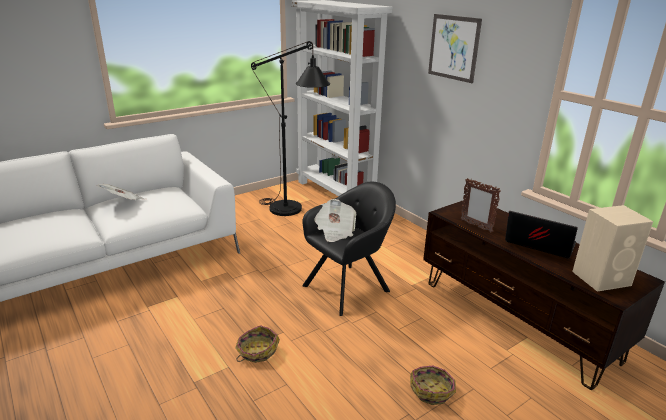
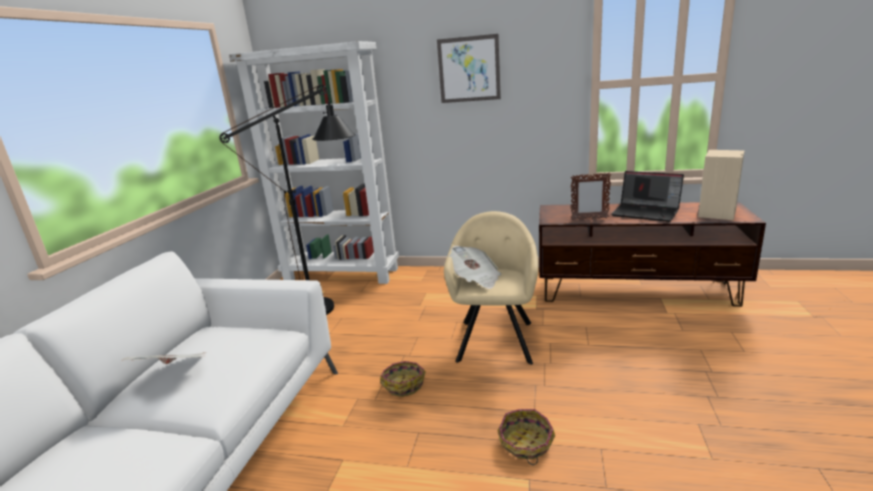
camera: 40 degrees left, 5 degrees down
(349, 287) = (495, 338): black armchair -> beige armchair
(432, 390) = (686, 369): basket -> basket (404, 384)
(537, 245) = (646, 212): laptop -> laptop turned 135 degrees counterclockwise

